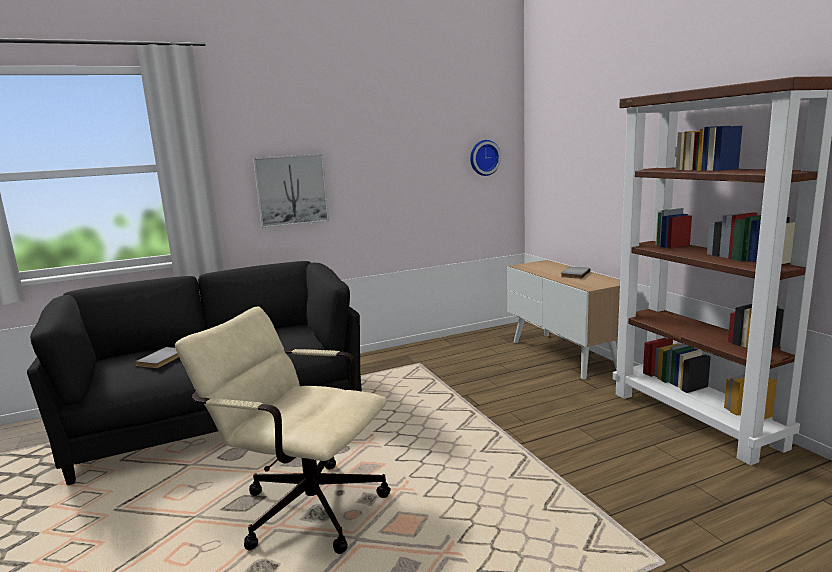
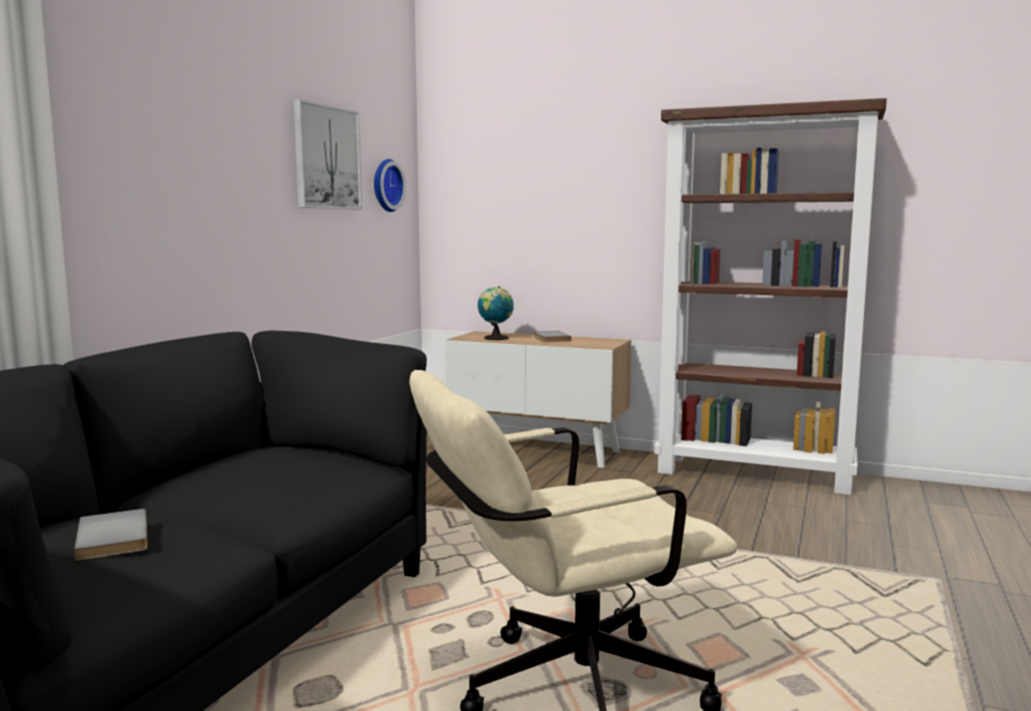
camera: 45 degrees left, 5 degrees down
(291, 190) = (164, 205): picture -> picture (326, 158)
(539, 269) = (495, 338): none -> globe

